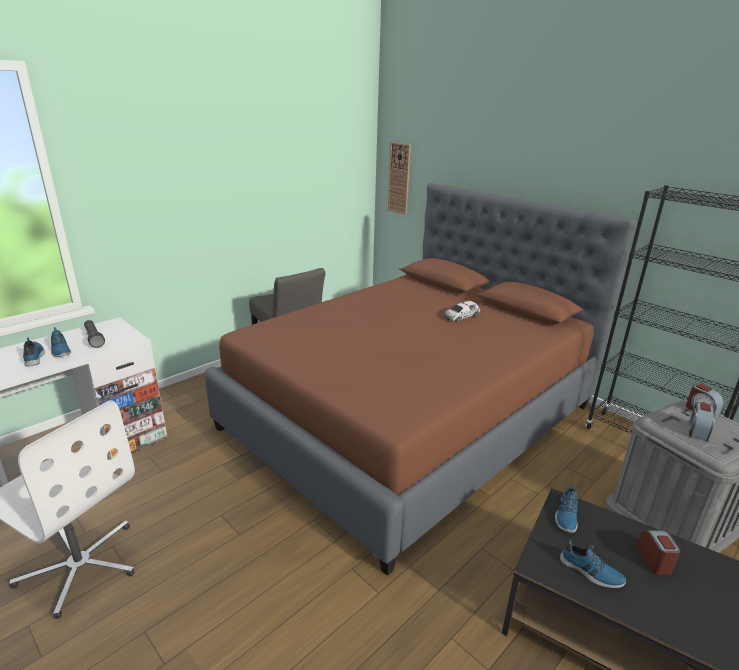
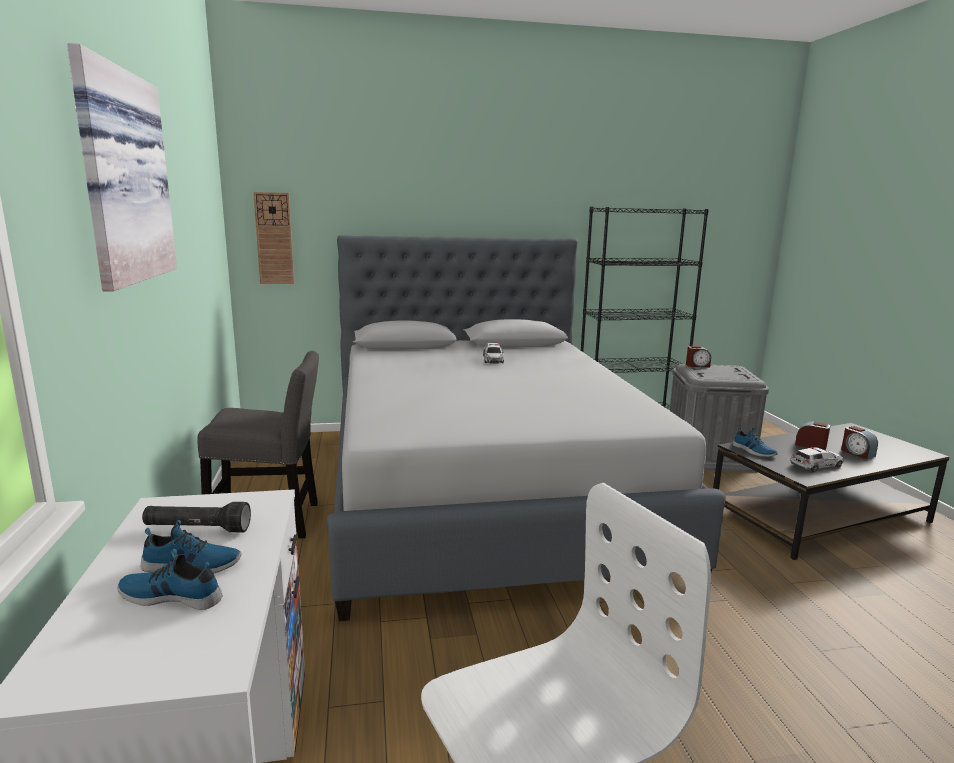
camera: 55 degrees left, 10 degrees down
(187, 150) = (119, 177): none -> picture
(410, 417) = (485, 492): brown bed -> grey bed
(590, 572) = (816, 465): shoe -> toy car
(697, 431) = (721, 373): alarm clock -> alarm clock (857, 453)

